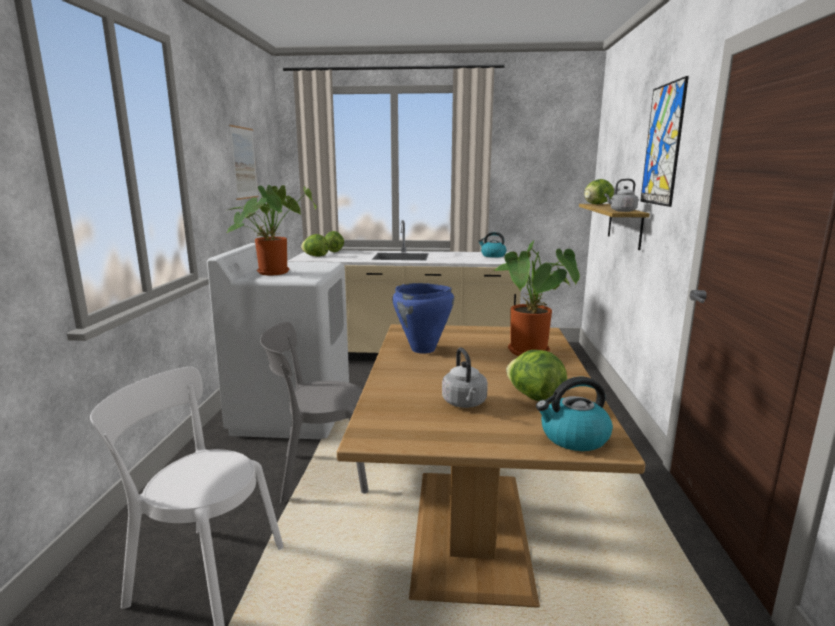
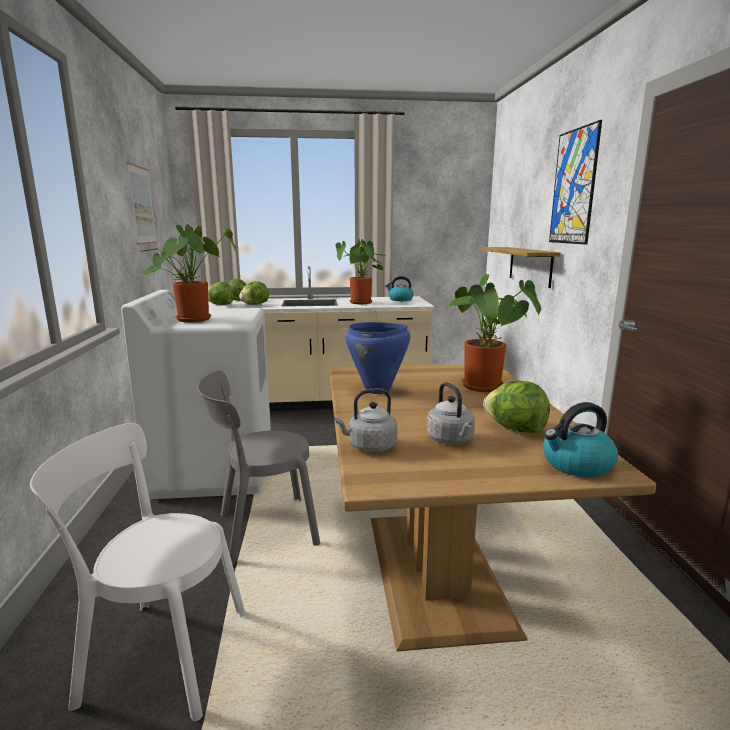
camera: 10 degrees left, 0 degrees up
(451, 258) = (361, 303): none -> potted plant
(596, 204) = (499, 247): lettuce -> lettuce (254, 304)
(621, 211) = (533, 251): grey kettle -> grey kettle (369, 446)

